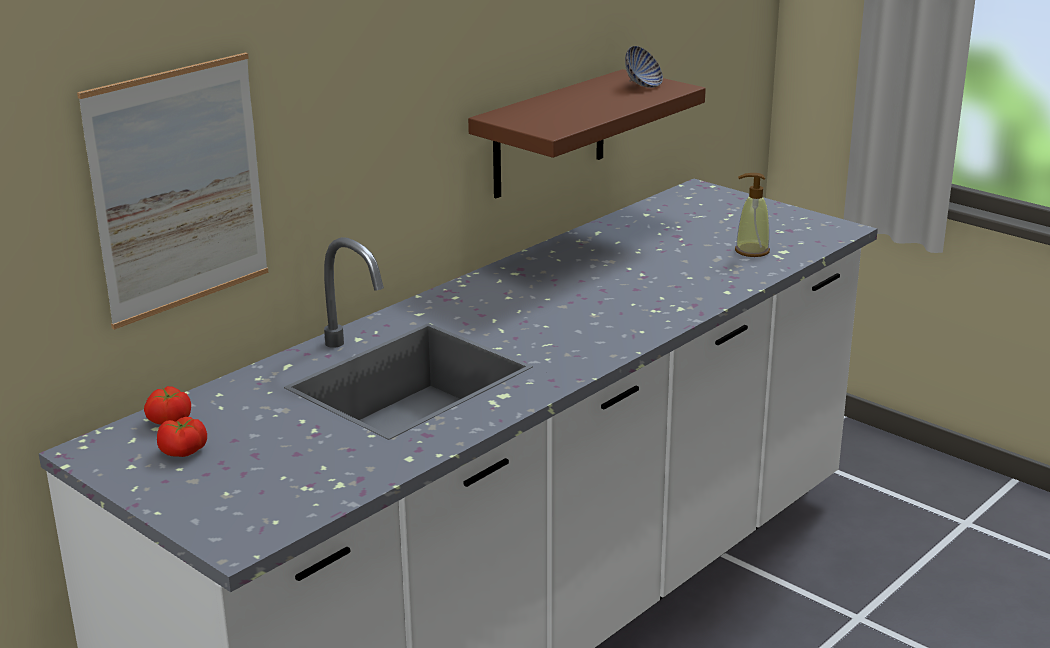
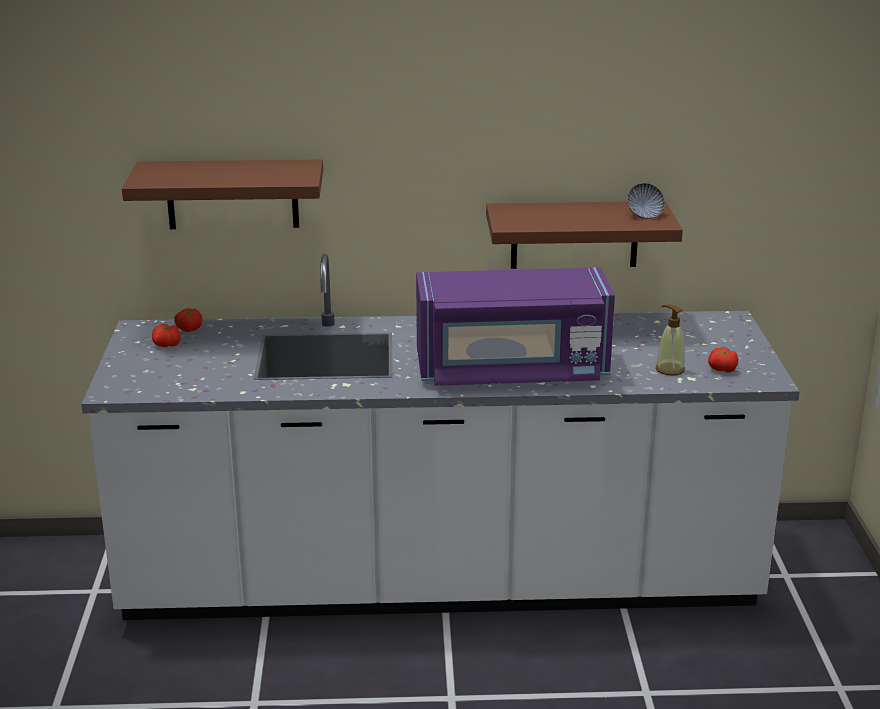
camera: 45 degrees right, 0 degrees up
(179, 189) = (232, 194): picture -> brown shelf
(631, 310) = (511, 371): none -> purple microwave
(788, 234) = (722, 369): none -> tomato

